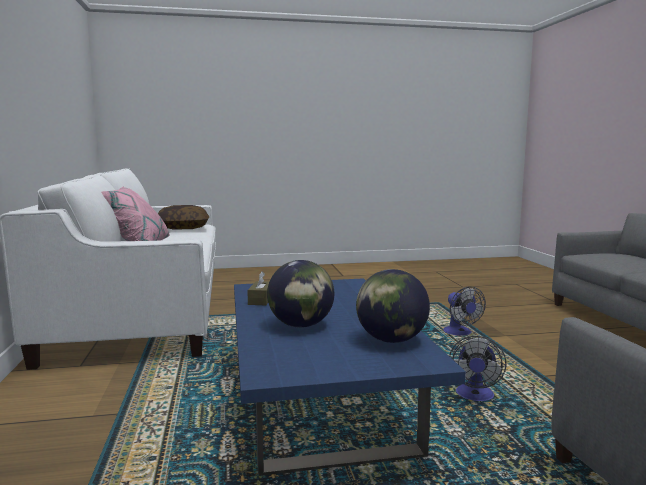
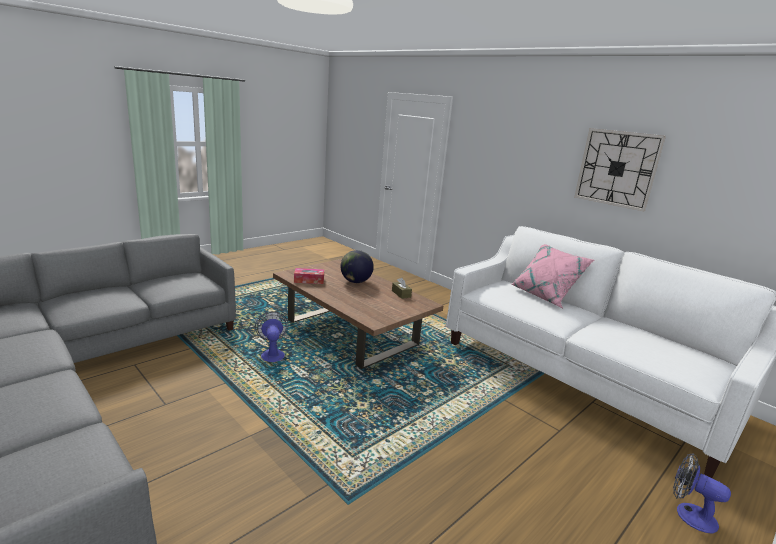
camera: 145 degrees right, 10 degrees up
(28, 83) = (617, 168): none -> wall clock
(183, 228) = (638, 343): pillow -> none
(323, 403) = (350, 332): blue coffee table -> brown coffee table
(391, 340) = (309, 280): globe -> tissue box
(460, 333) = (297, 424): fan -> fan (688, 513)

